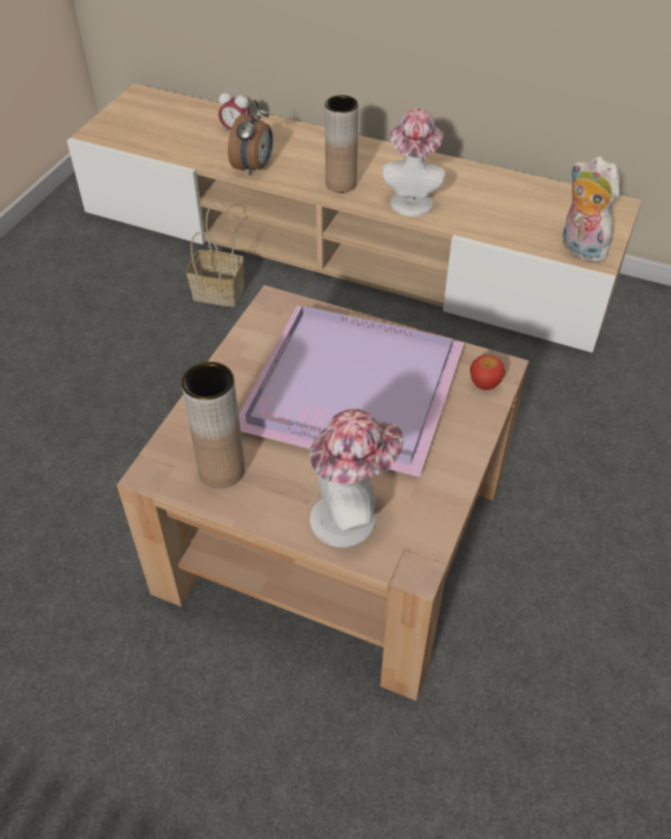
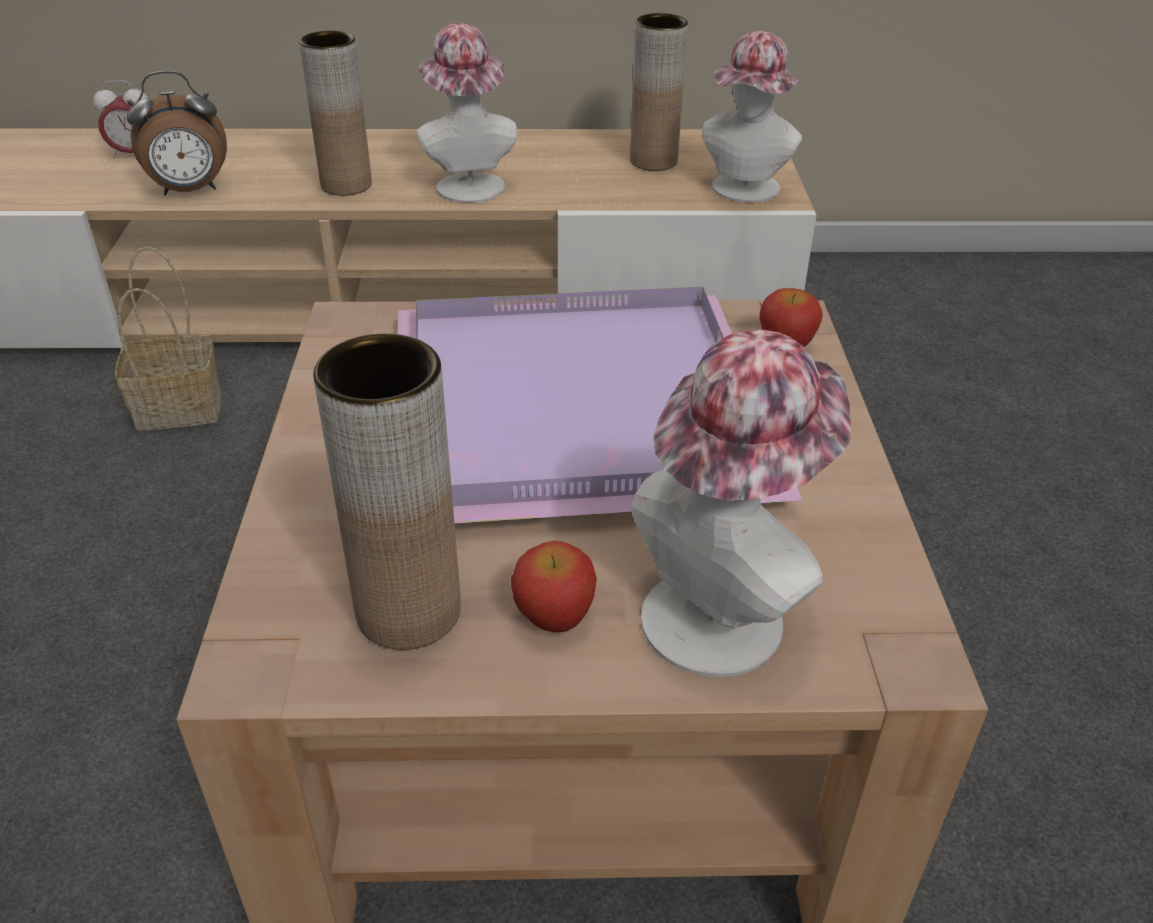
camera: 25 degrees left, 10 degrees down
(254, 168) = (190, 191): alarm clock -> alarm clock turned 75 degrees clockwise
(278, 493) = (554, 615): none -> apple
(537, 209) = (653, 161): none -> brown vase
(579, 249) = (743, 191): plush toy -> hat

